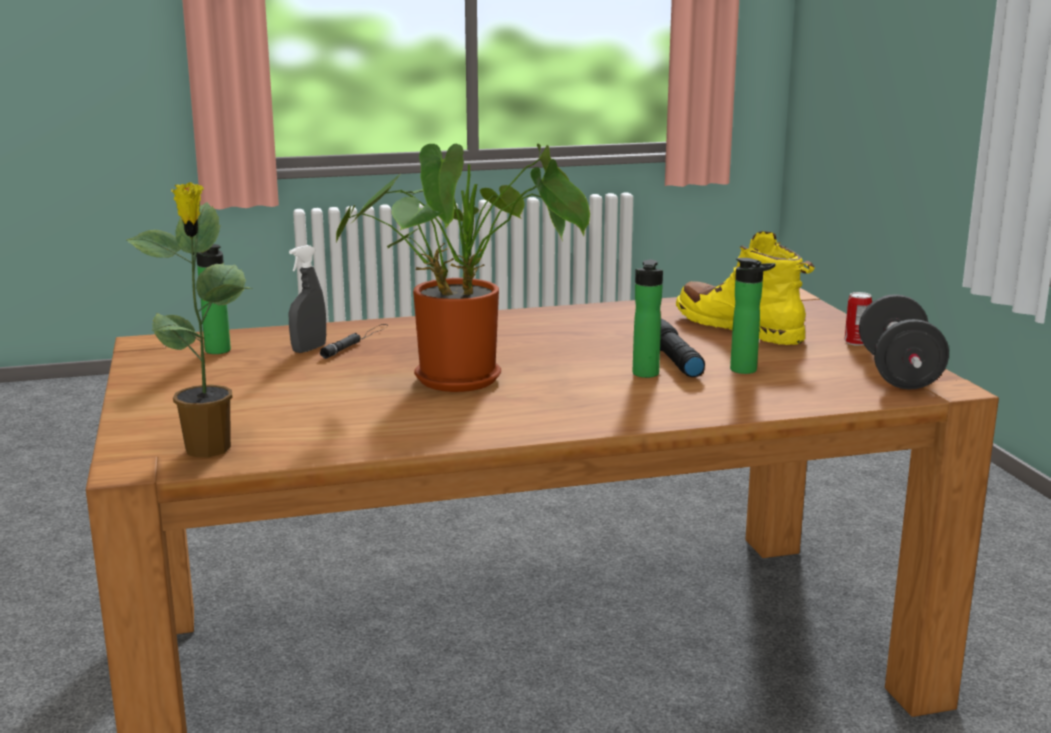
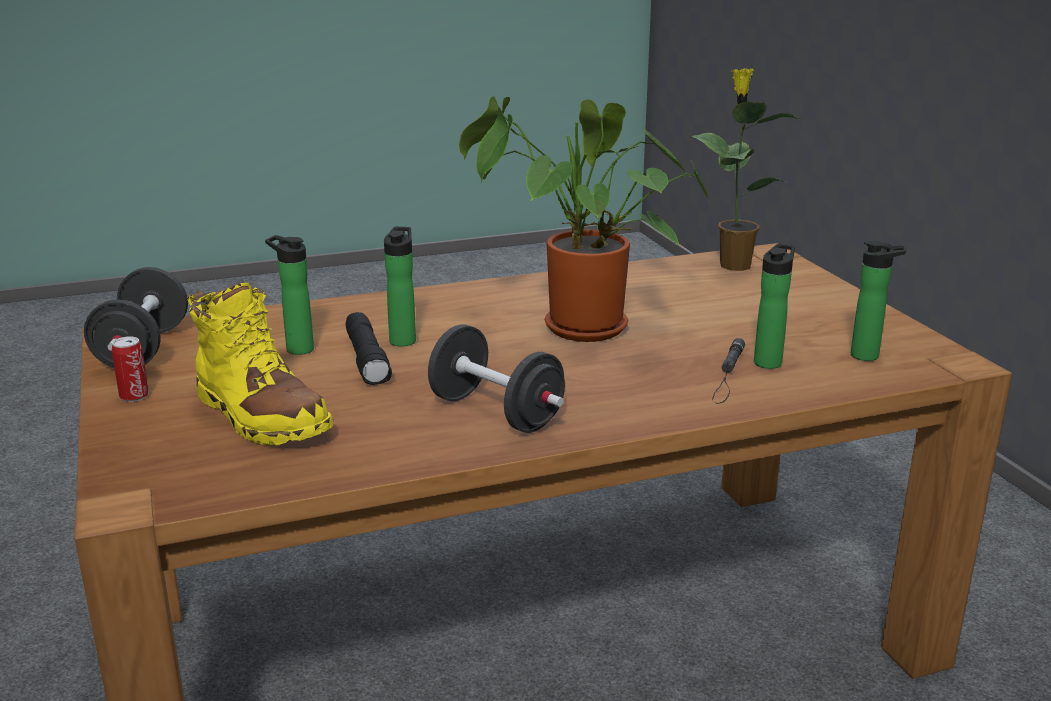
camera: 175 degrees right, 5 degrees up
(309, 349) = (769, 361): grey spray bottle -> bottle
(558, 326) = (495, 412): none -> black dumbbell

